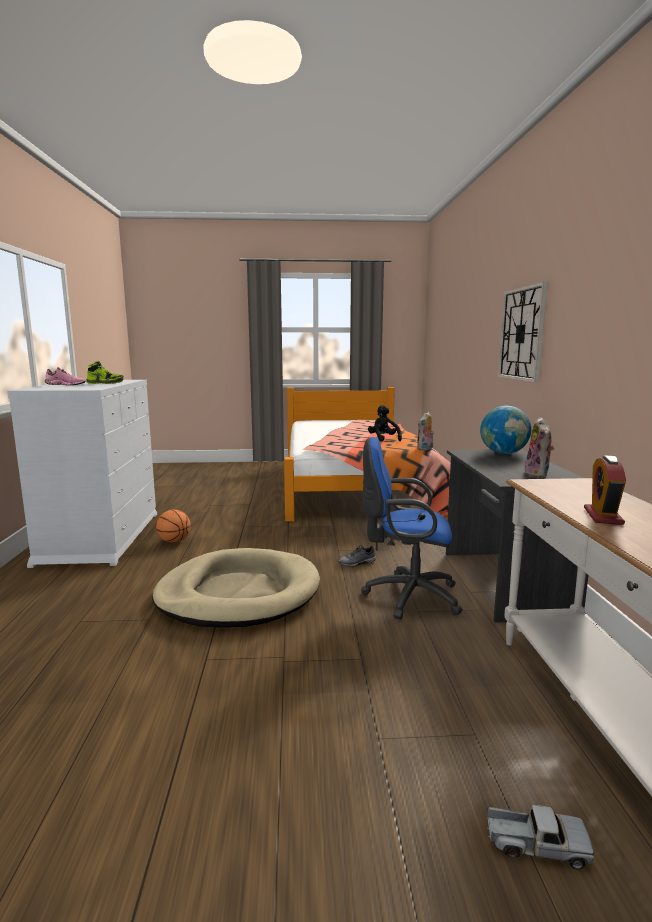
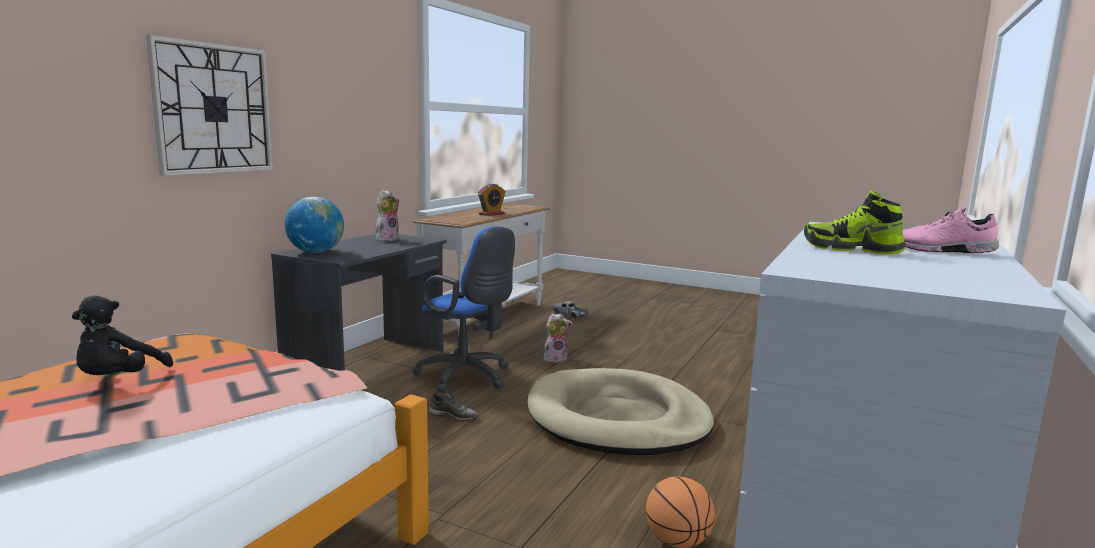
camera: 150 degrees left, 0 degrees up
(425, 449) = (185, 334): plush toy -> plush toy (556, 359)

